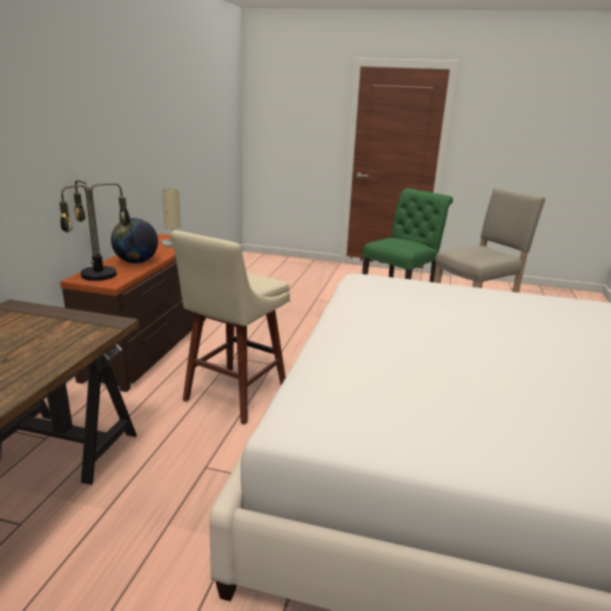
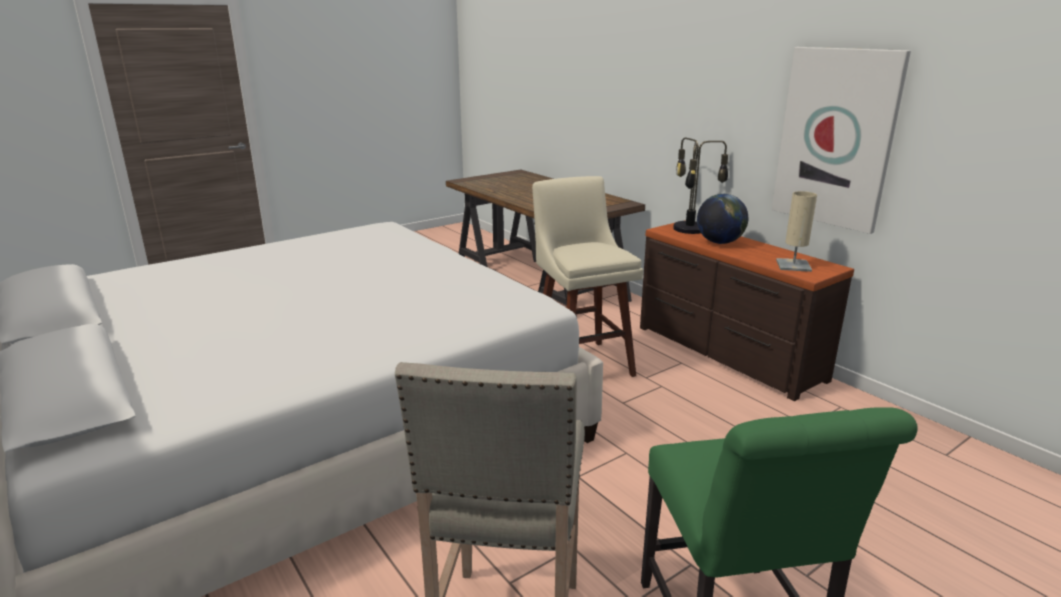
camera: 130 degrees right, 0 degrees up
(131, 151) = (836, 138): none -> picture

